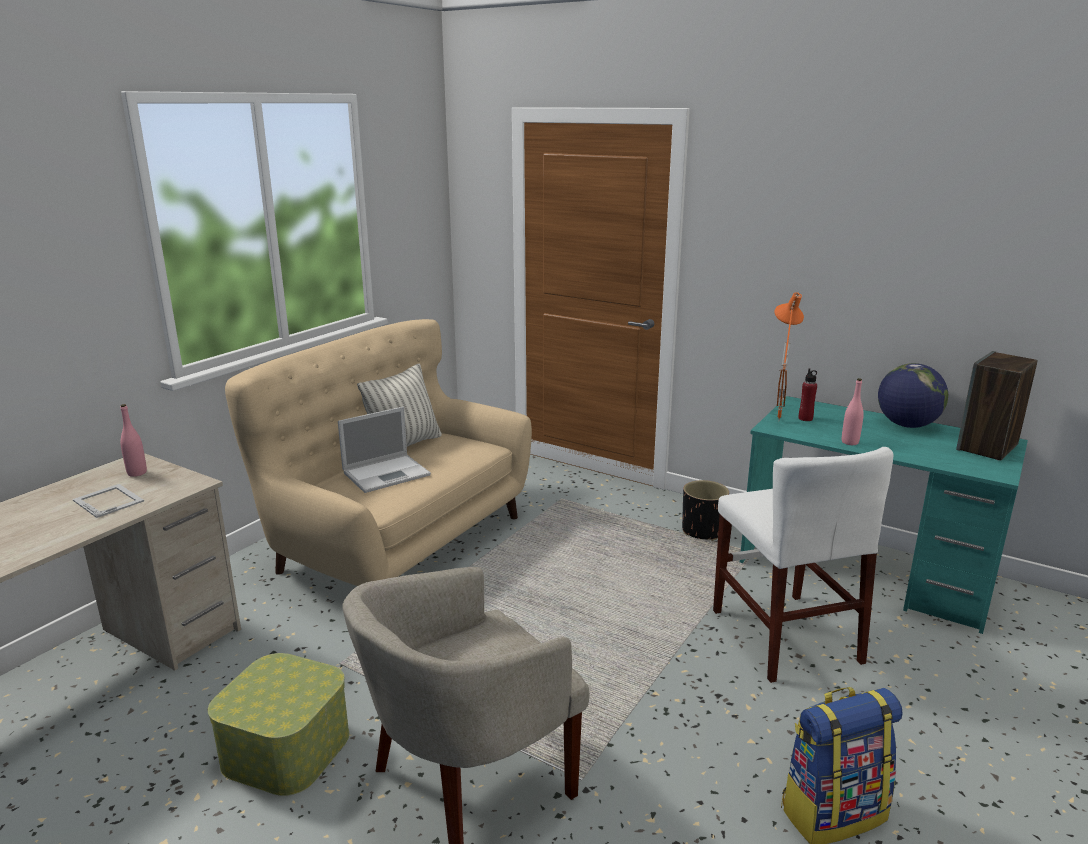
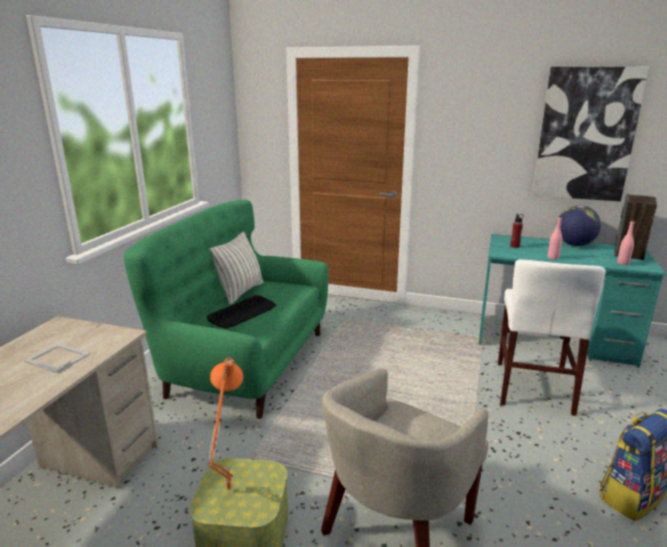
camera: 15 degrees left, 0 degrees up
(137, 473) = (67, 333): pink bottle -> pink bottle (623, 263)
(387, 473) = (242, 312): laptop -> keyboard
(399, 541) = (245, 361): beige sofa -> green sofa
(703, 531) = (444, 328): black planter -> none
(776, 420) = (499, 249): orange table lamp -> orange table lamp (227, 490)
(784, 635) = (533, 387): white chair -> white chair turned 45 degrees clockwise
(934, 252) = (585, 135): none -> picture

